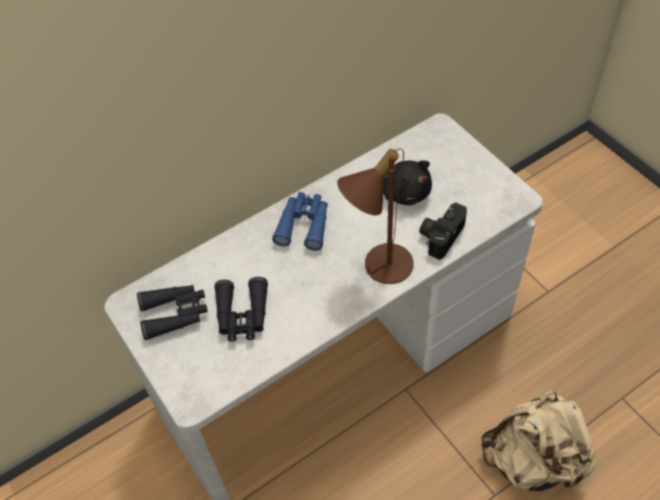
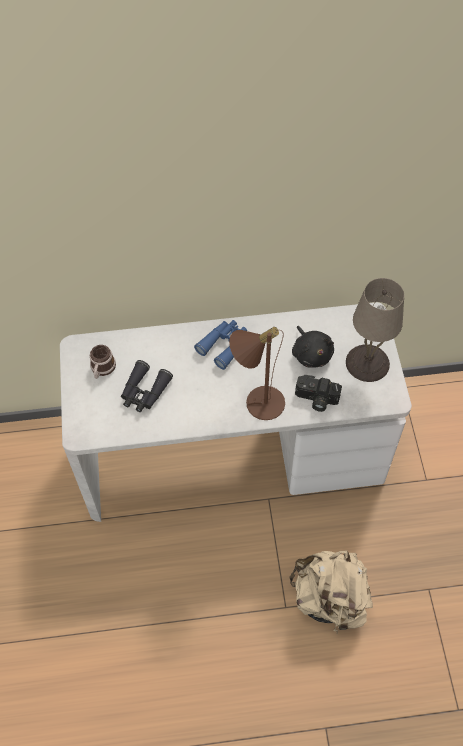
camera: 25 degrees right, 5 degrees up
(175, 314) = (102, 369): black binoculars -> mug
(440, 235) = (316, 399): camera -> camera turned 135 degrees counterclockwise
(469, 175) = (368, 363): none -> beige table lamp

